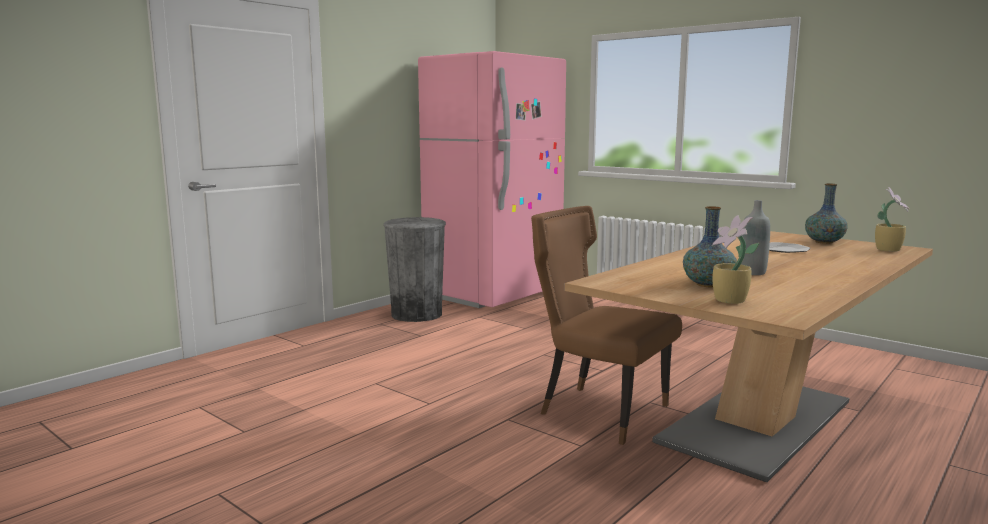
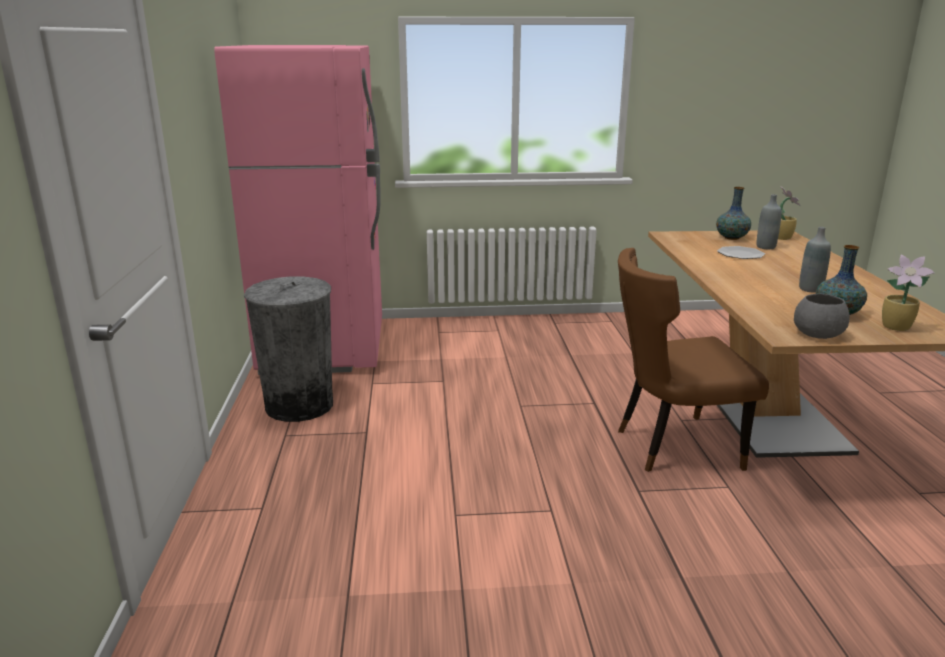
camera: 45 degrees left, 10 degrees up
(631, 287) = (817, 334): none -> grey bowl
(835, 250) = (765, 247): none -> grey bottle

